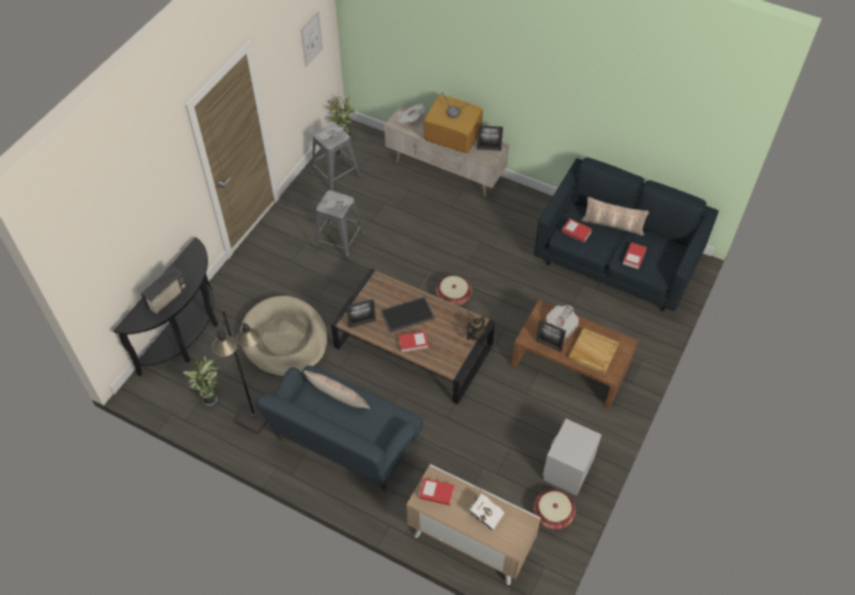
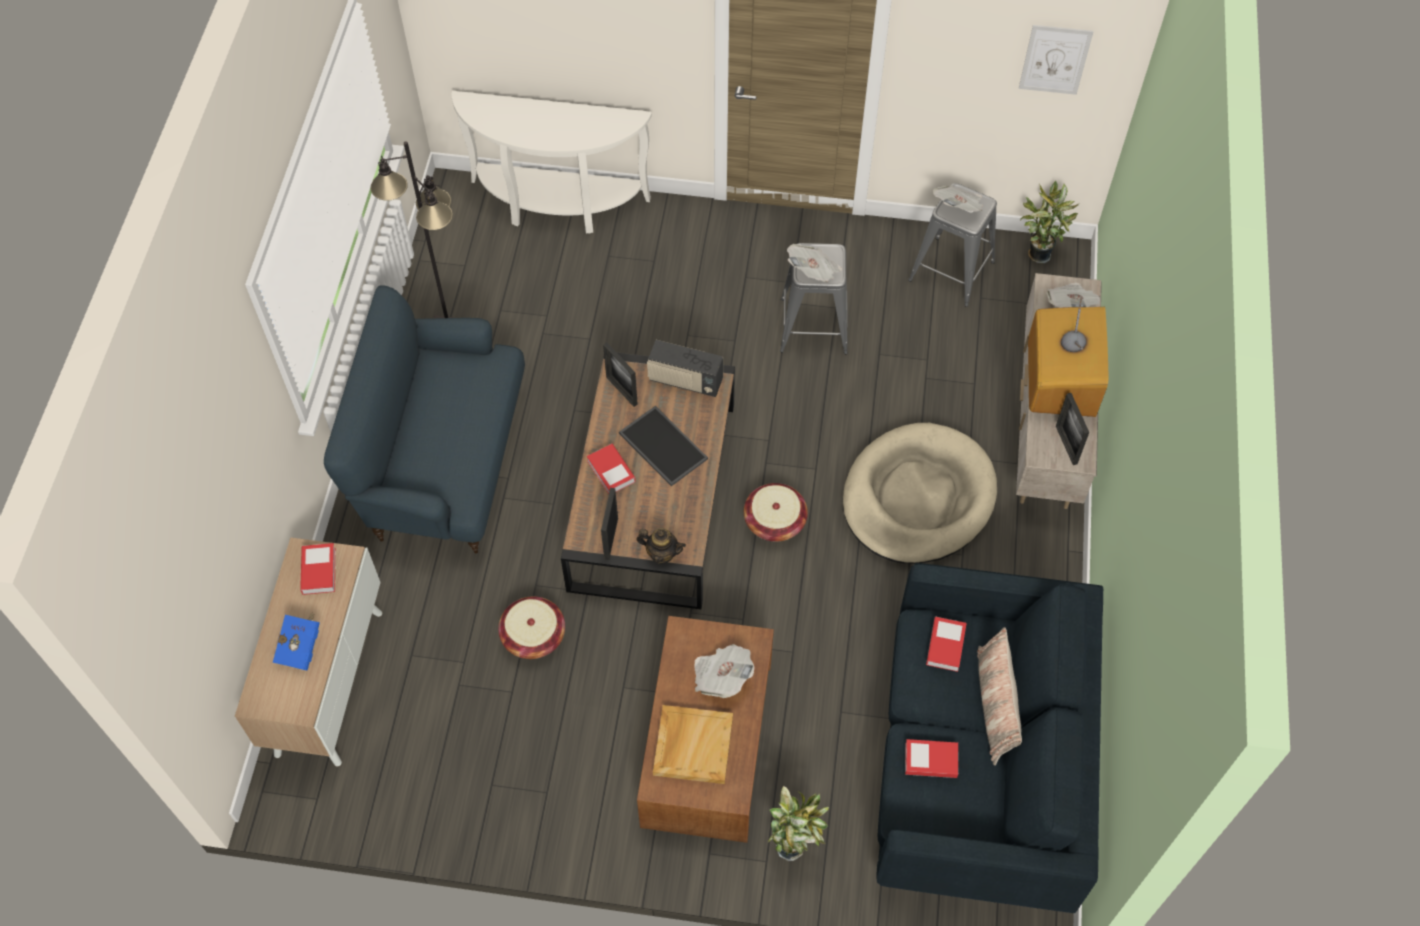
camera: 70 degrees right, 5 degrees up
(167, 298) = (528, 125): radio -> radio (685, 381)
(187, 336) = (556, 206): black console table -> white console table
(210, 397) = (465, 273): potted plant -> potted plant (793, 846)
(284, 339) = (597, 323): beige dog bed -> beige dog bed (918, 498)
(337, 397) = (472, 403): pillow -> none
(484, 514) = (301, 646): white book -> blue book
(548, 345) = (680, 670): picture frame -> picture frame (611, 538)
(552, 514) = (410, 788): basket -> basket (533, 636)
(568, 469) = (499, 791): grey nightstand -> none

